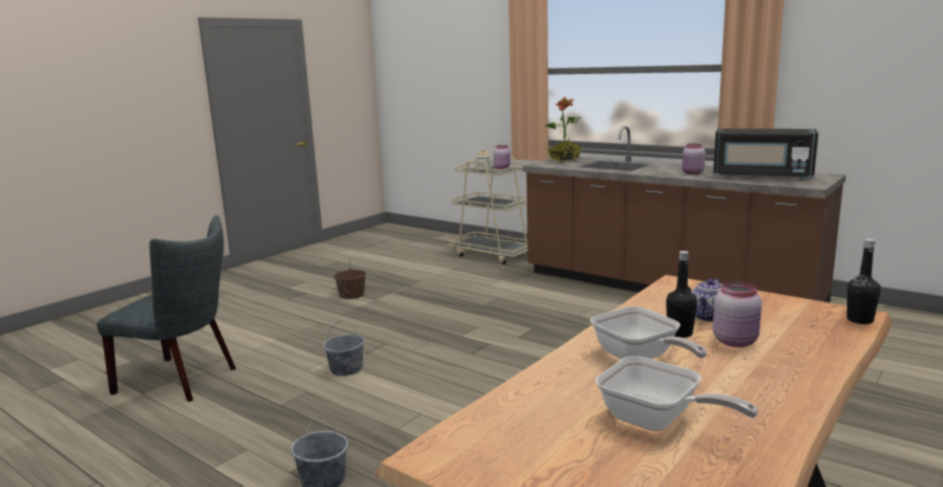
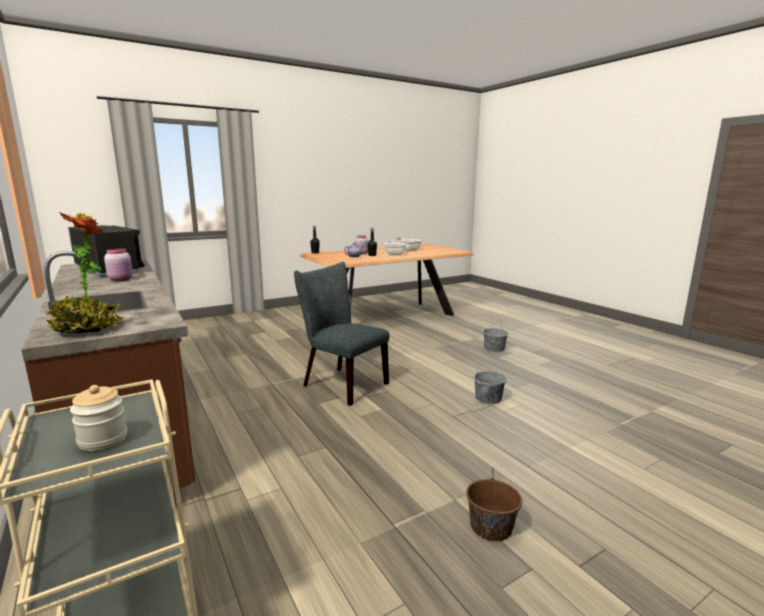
camera: 160 degrees left, 0 degrees up
(183, 380) = (628, 416): grey chair -> grey chair (340, 383)
(502, 168) = (57, 432): pink jar -> none

